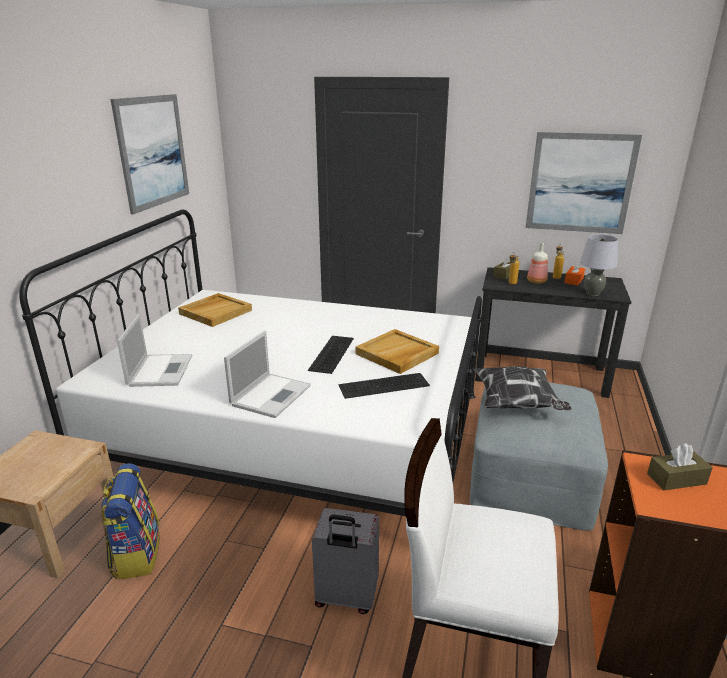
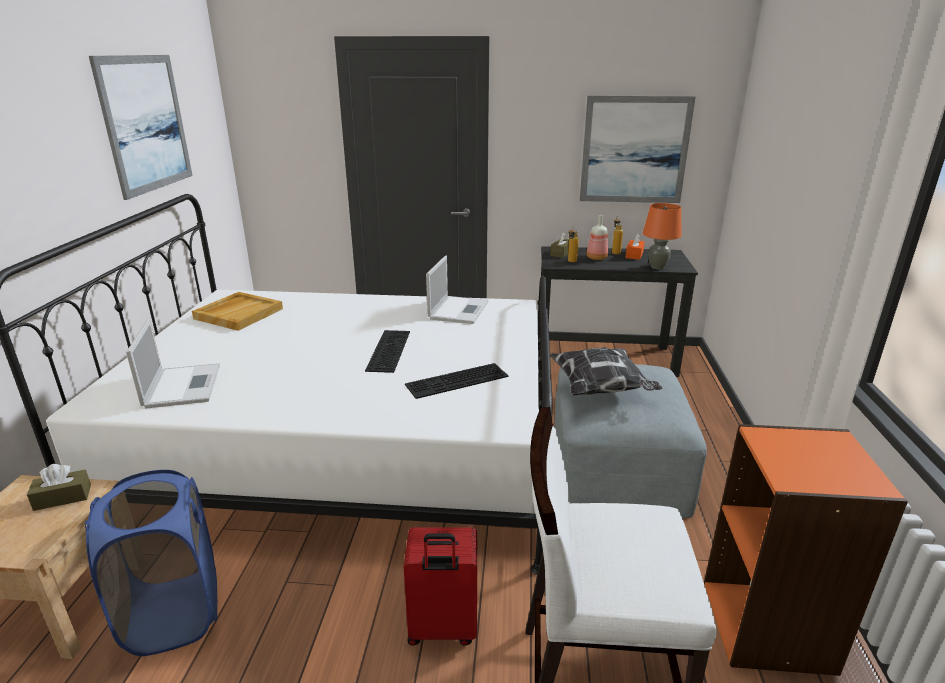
camera: 10 degrees left, 0 degrees up
(136, 554) = (174, 613): backpack -> blue laundry basket
(271, 394) = (328, 402): laptop -> laptop (458, 310)
(346, 598) = (442, 629): grey suitcase -> red suitcase
(397, 354) = (463, 345): beige tray -> none
(592, 293) = (657, 267): grey table lamp -> orange table lamp
(676, 479) = (802, 449): brown tissue box -> brown tissue box (62, 497)

